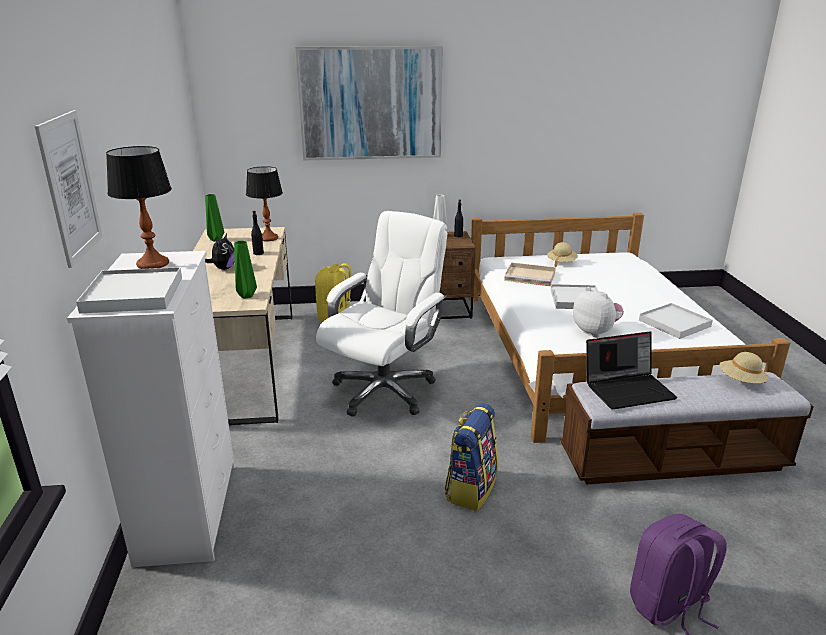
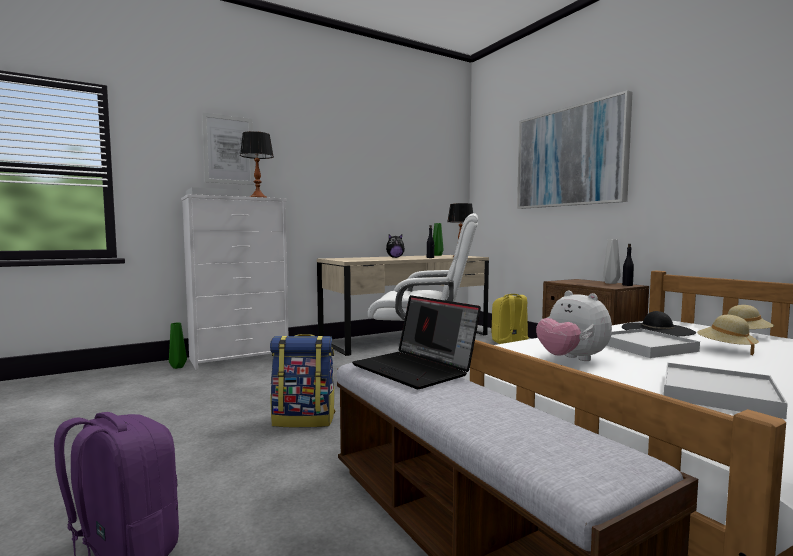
camera: 65 degrees right, 20 degrees down
(245, 296) = (359, 260): green vase -> green vase (177, 367)
(531, 276) = (657, 330): beige tray -> black hat
(595, 332) = (571, 359): plush toy -> plush toy turned 120 degrees clockwise
(740, 381) = (555, 430): beige hat -> beige hat (725, 349)

